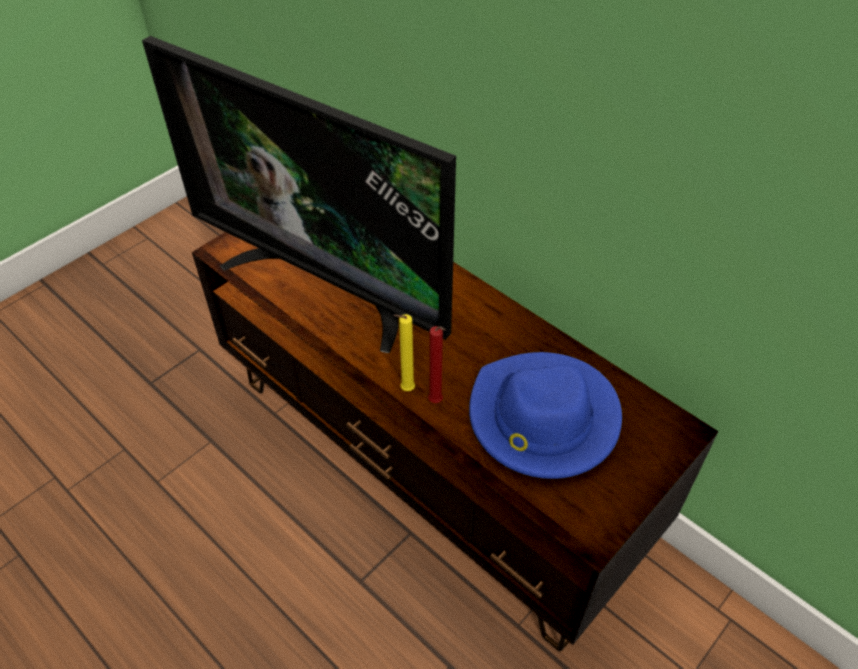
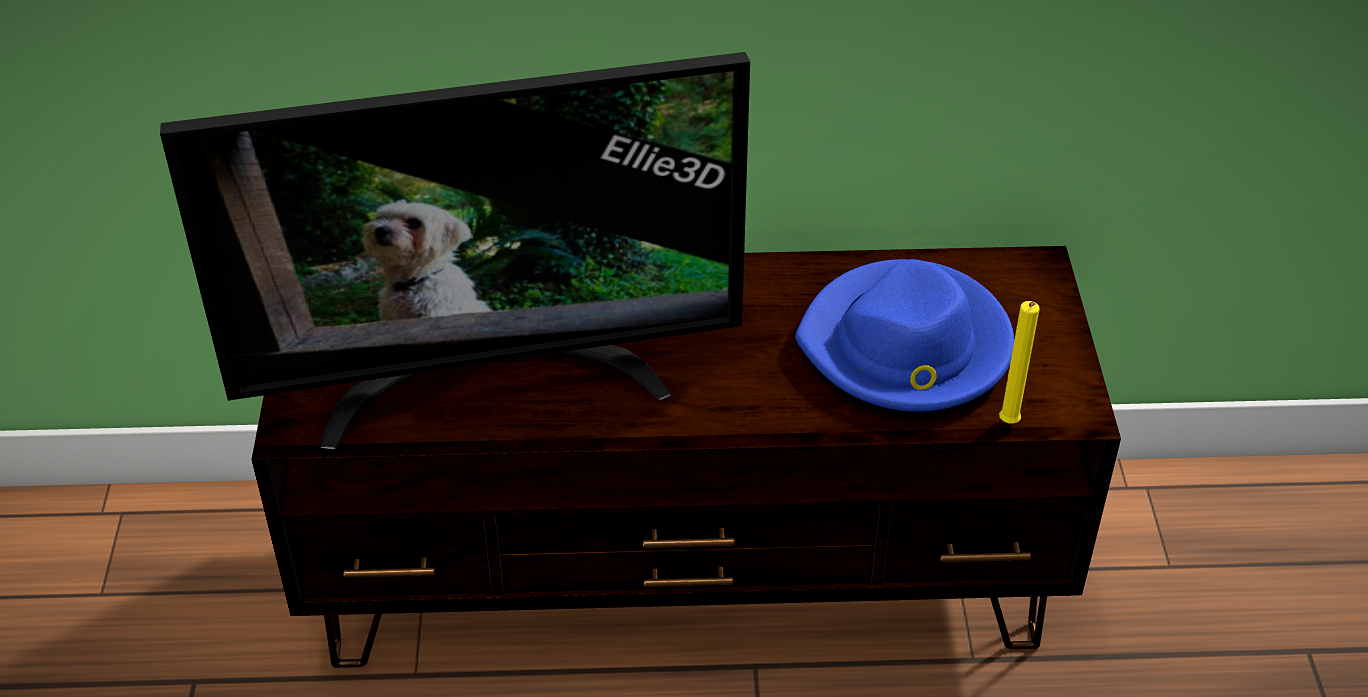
camera: 45 degrees left, 5 degrees down
(405, 390) = (738, 418): yellow candle -> yellow candle (1008, 425)
(437, 402) = (787, 406): red candle -> none

